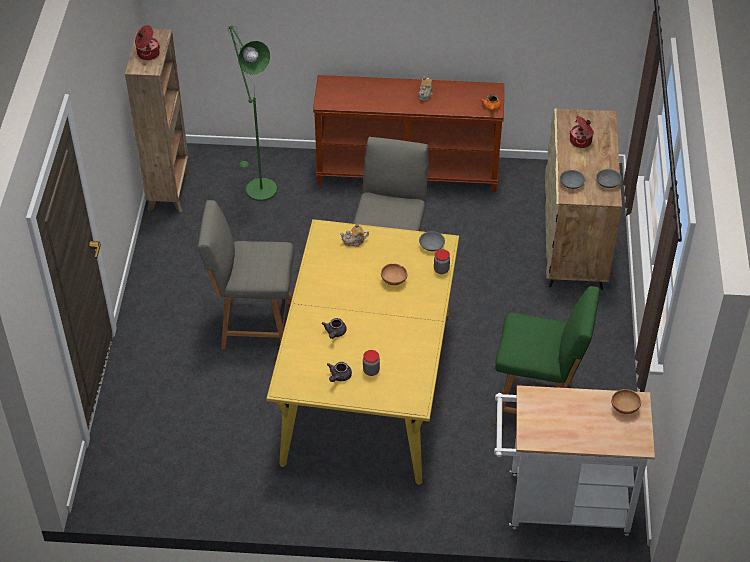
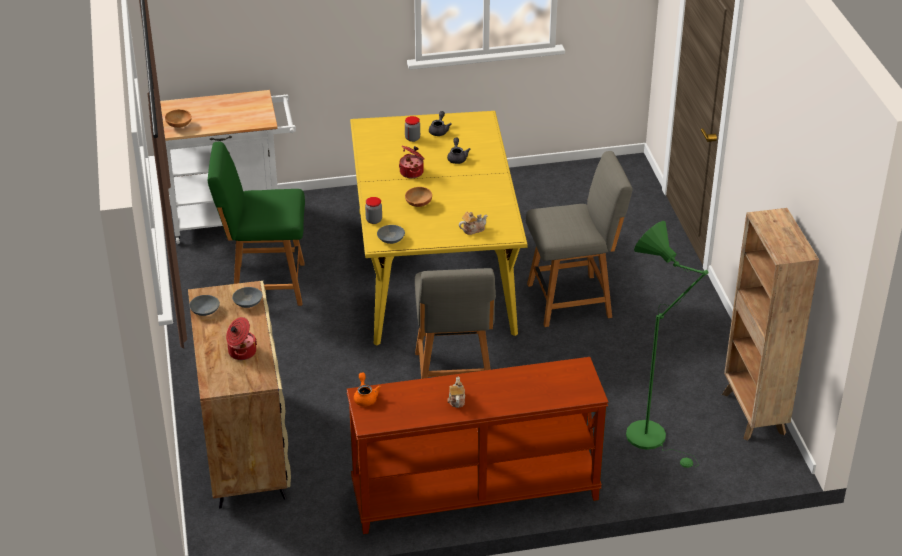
camera: 165 degrees right, 10 degrees down
(147, 53) = (780, 232): cooking pot -> cooking pot (412, 172)

